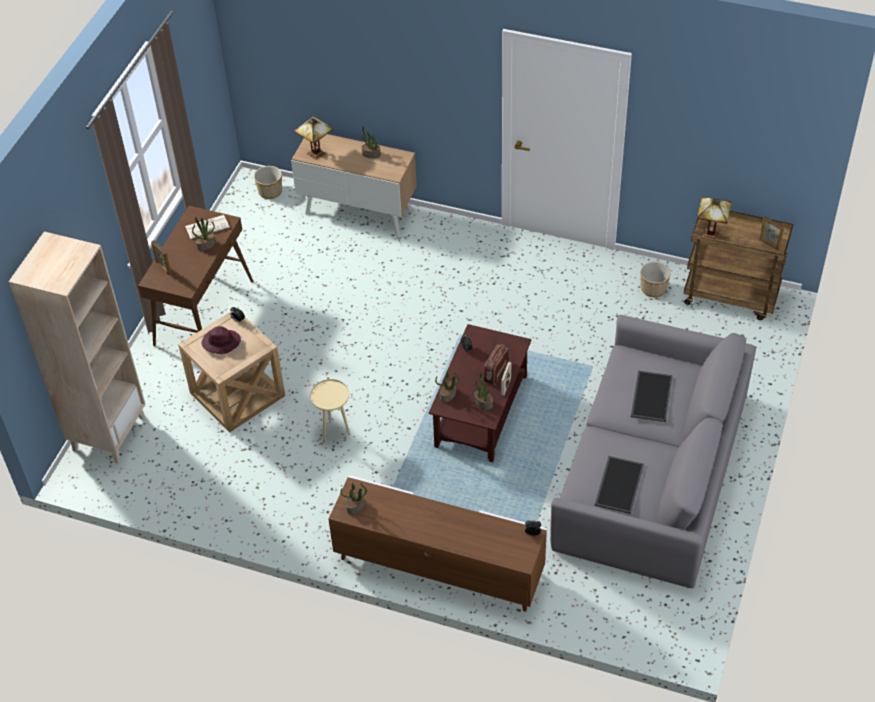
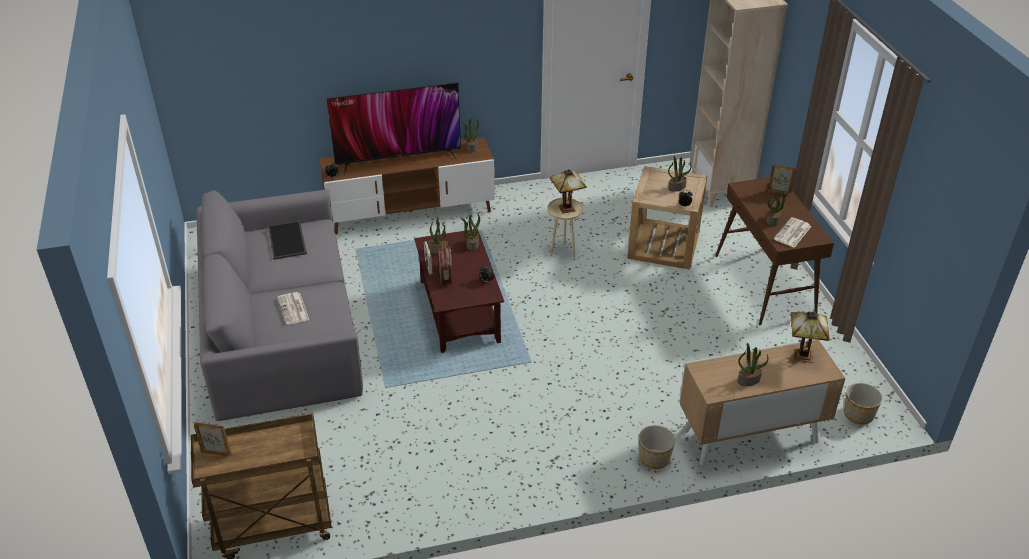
camera: 145 degrees right, 10 degrees down
(220, 343) = (677, 187): purple hat -> potted plant
(445, 527) = (398, 159): none -> television
(650, 395) = (294, 309): tray -> newspaper
(653, 289) = (368, 495): planter -> planter (654, 458)
(709, 233) = (295, 436): table lamp -> table lamp (568, 209)

